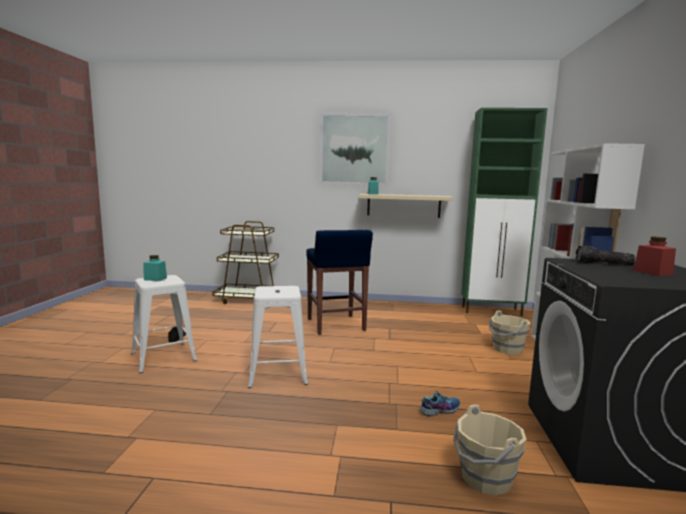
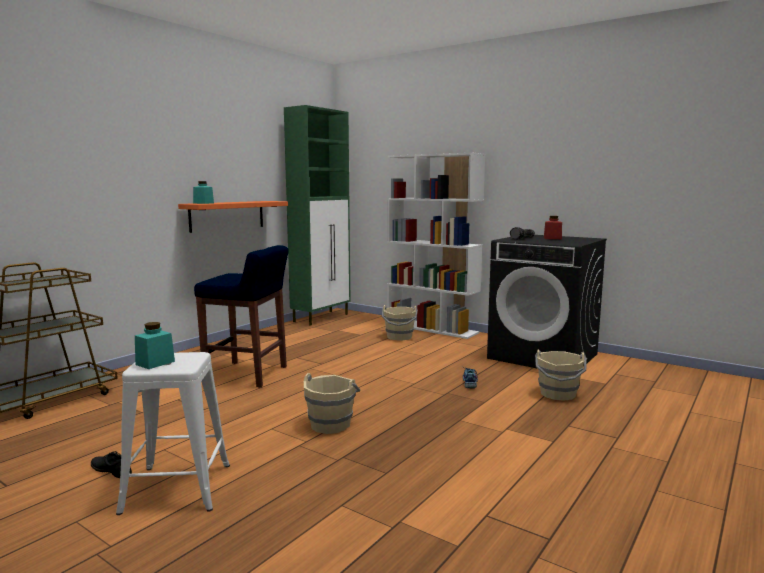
camera: 60 degrees left, 0 degrees up
(278, 372) = (330, 424): white stool -> beige bucket
(354, 149) = (165, 142): picture -> none
(403, 205) = (227, 215): beige shelf -> orange shelf

